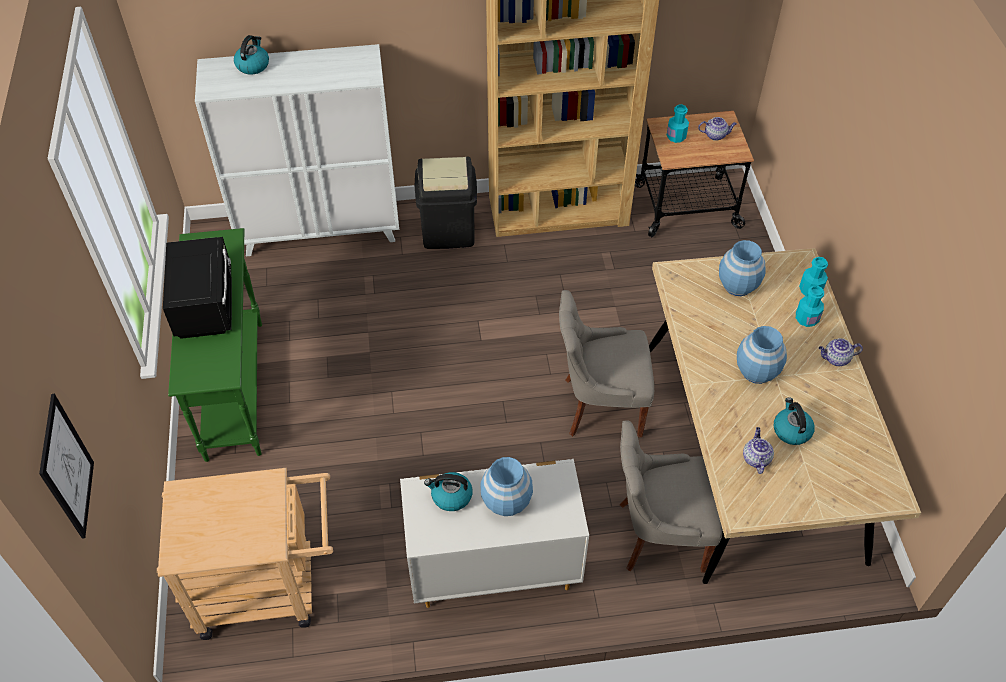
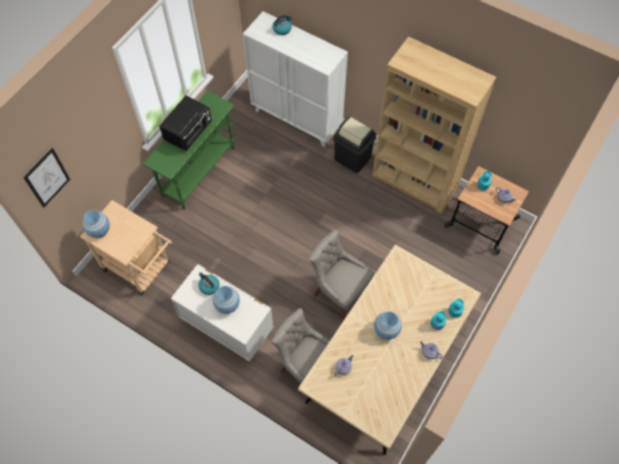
camera: 40 degrees right, 10 degrees up
(738, 285) = (422, 284): blue vase -> blue vase (99, 230)
(791, 430) = (372, 368): kettle -> none

